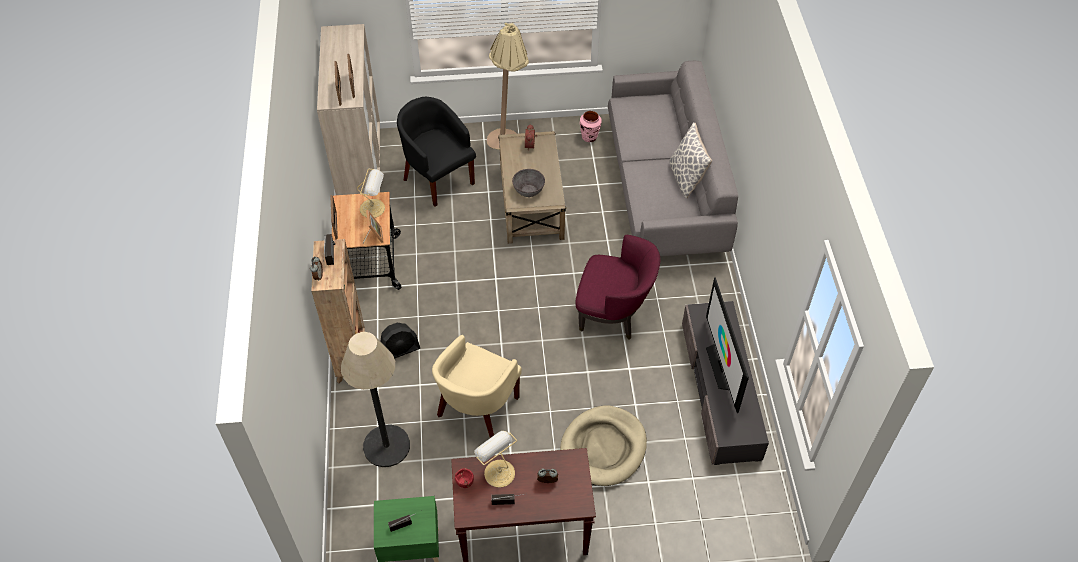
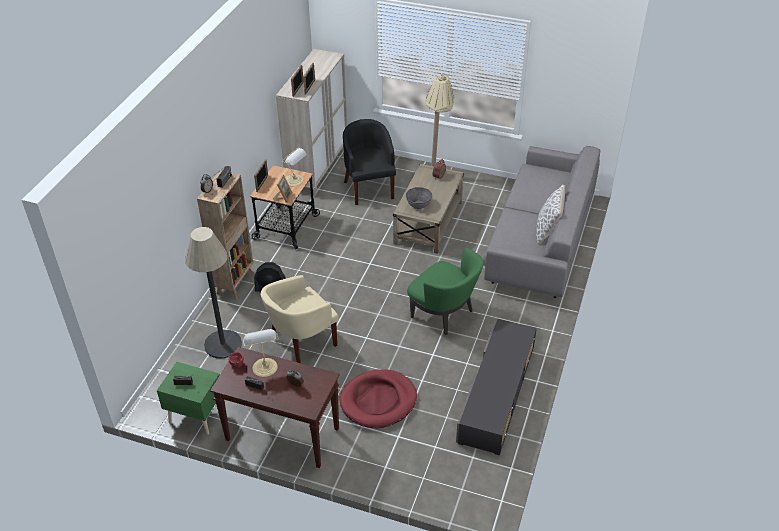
camera: 25 degrees right, 10 degrees down
(589, 137) = (500, 192): pink vase -> none
(603, 448) = (378, 401): beige dog bed -> red dog bed
(614, 314) = (444, 314): purple armchair -> green armchair
(722, 366) = (498, 369): television -> none

